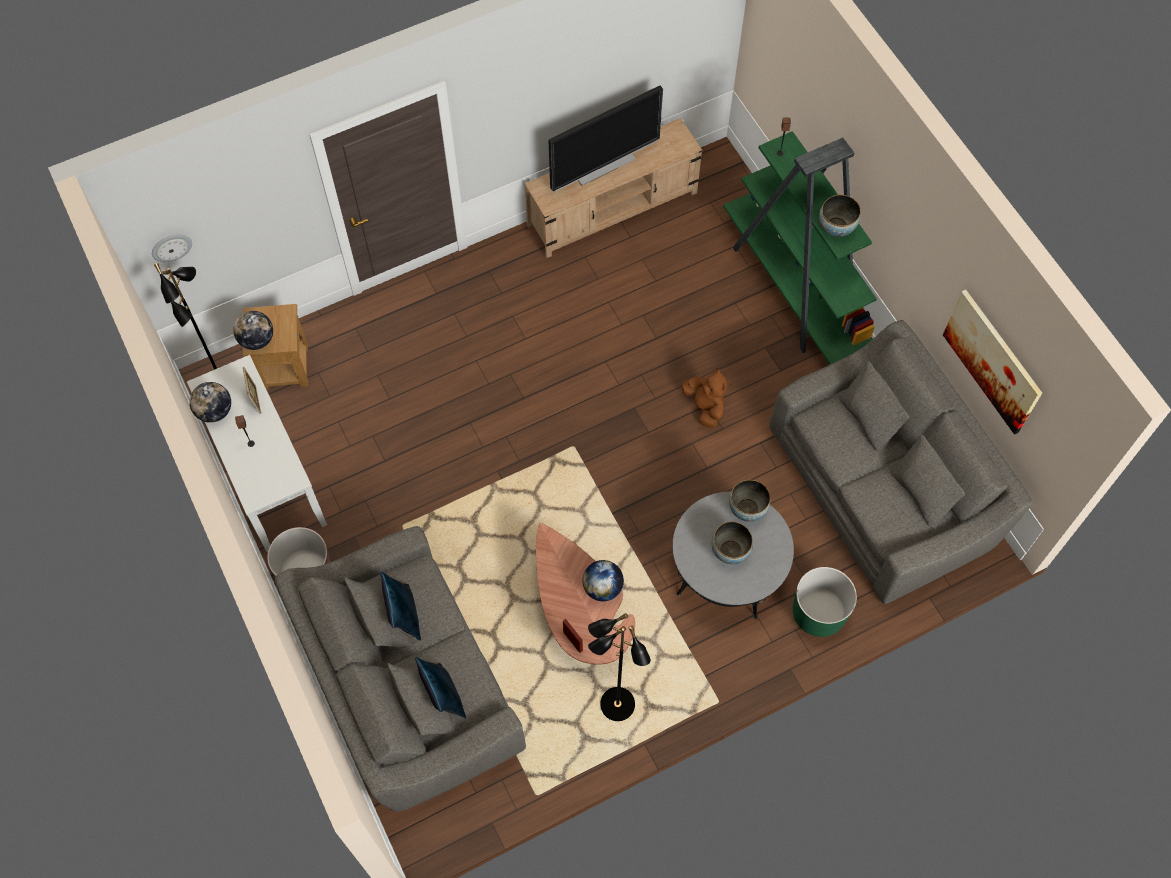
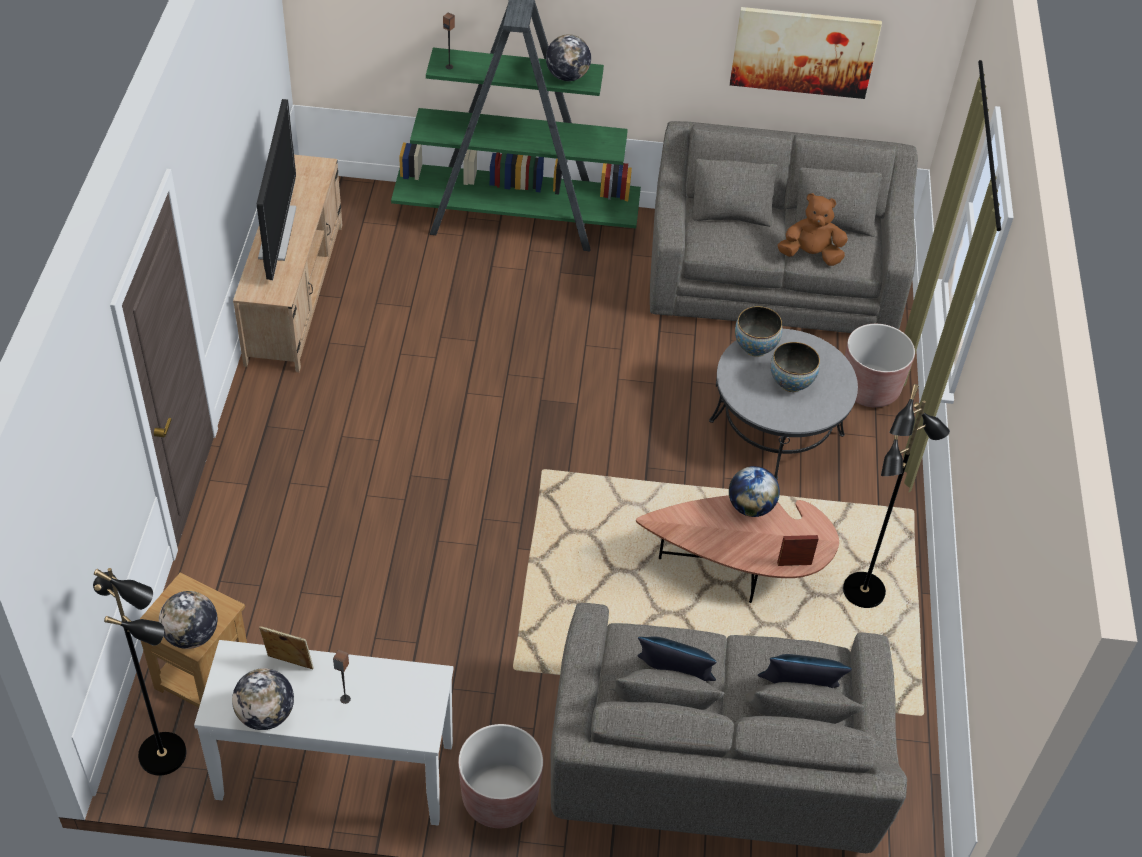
camera: 60 degrees left, 15 degrees down
(171, 247) = (61, 568): wall clock -> none
(705, 407) = (586, 348): brown plush toy -> brown plush toy (810, 255)
(818, 613) = (869, 388): green planter -> brown planter
(836, 228) = (567, 76): bowl -> globe

